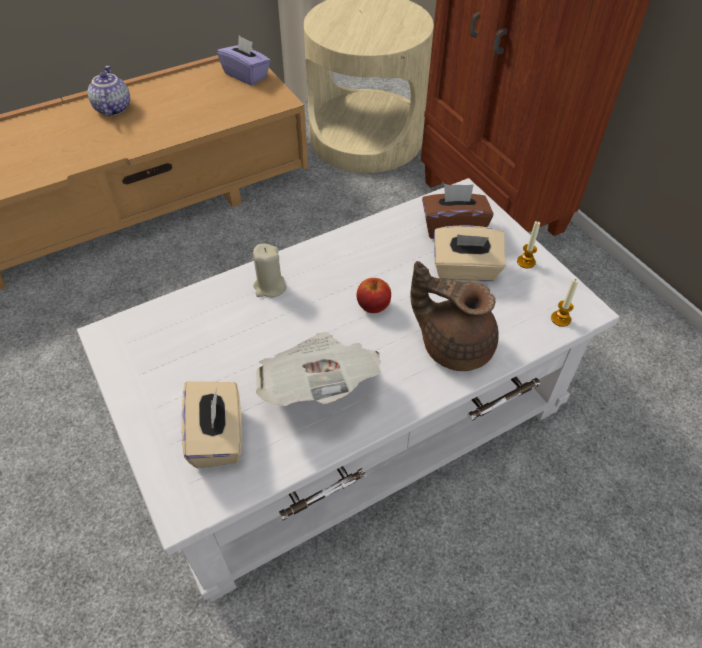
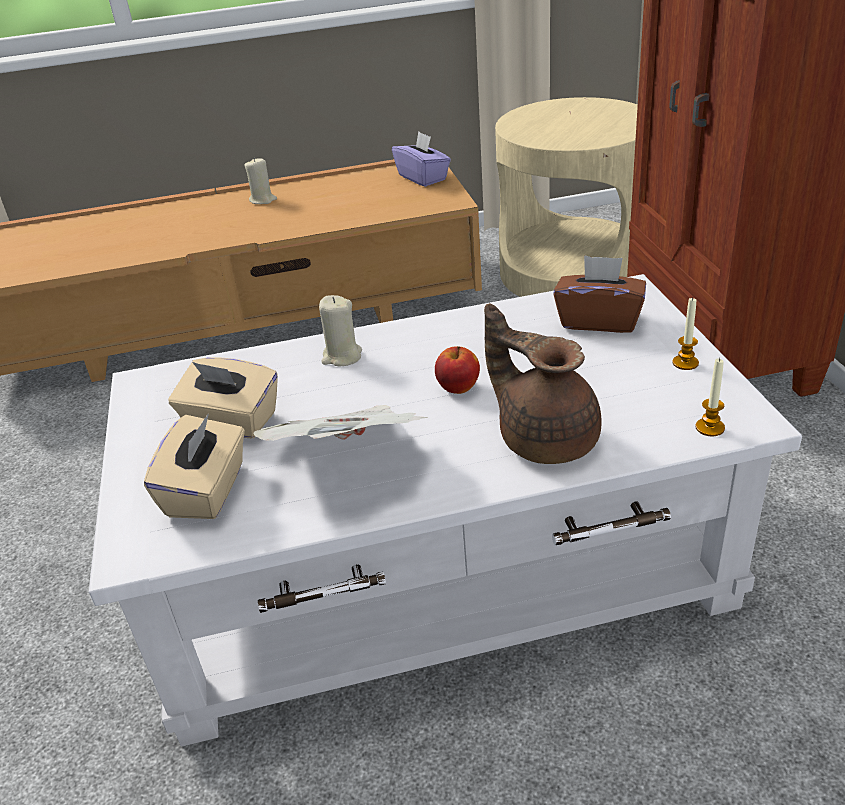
camera: 20 degrees right, 15 degrees down
(112, 108) = (263, 200): teapot -> beige candle
(465, 270) = (596, 363): beige tissue box -> beige tissue box (231, 422)

